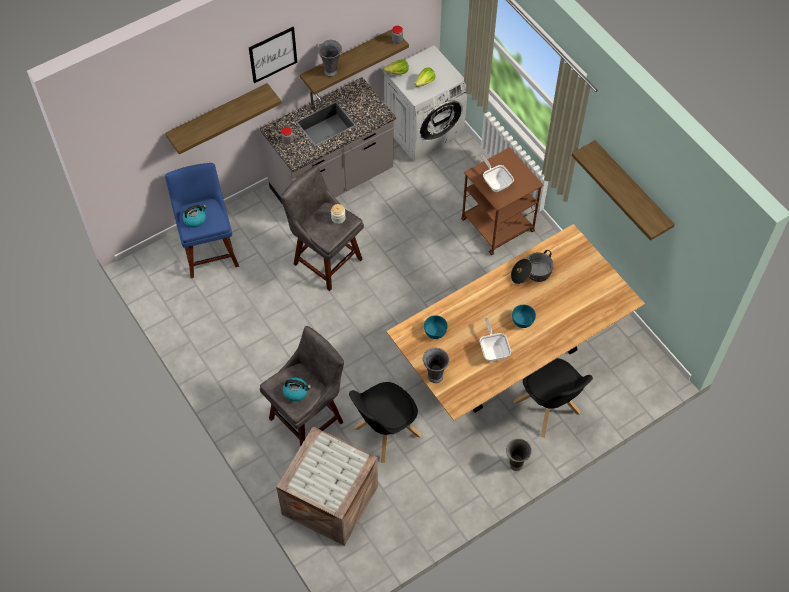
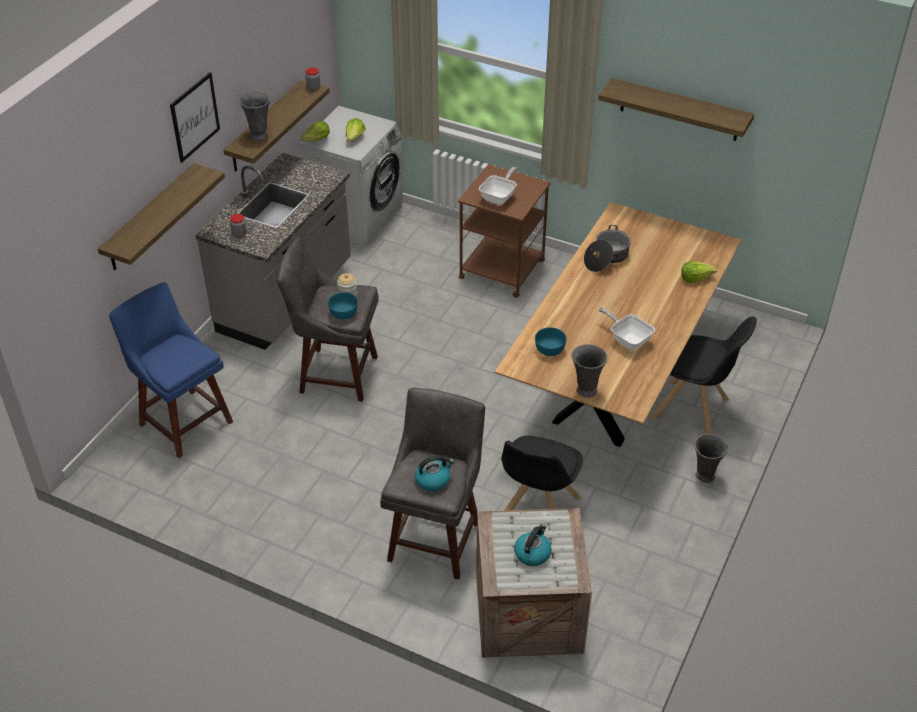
camera: 30 degrees left, 15 degrees down
(195, 219) = (168, 362): kettle -> kettle (532, 553)
(495, 182) = (499, 197): frying pan -> frying pan turned 90 degrees clockwise
(523, 320) = (634, 301): turquoise bowl -> turquoise bowl (343, 312)
(582, 321) = (695, 278): none -> lettuce

